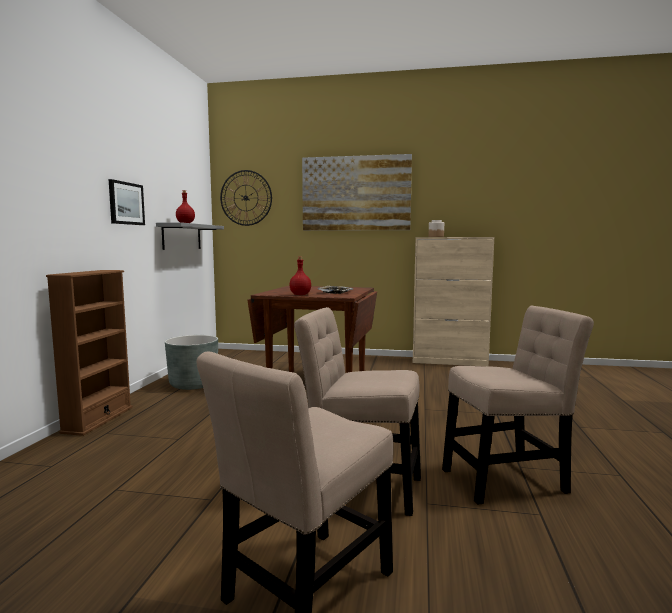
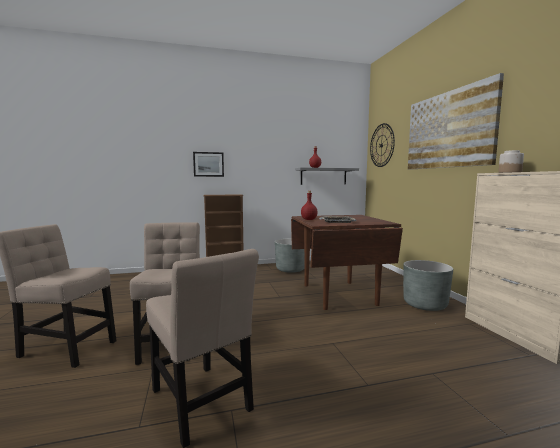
camera: 65 degrees right, 0 degrees up
(126, 203) = (267, 158): picture -> picture (208, 164)
(378, 365) = (425, 304): none -> grey planter

